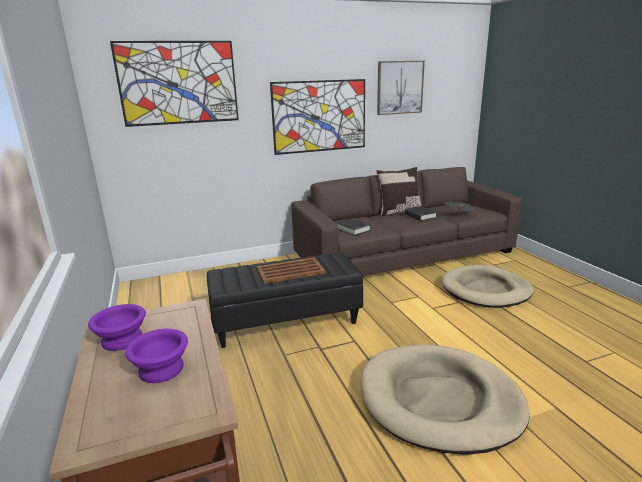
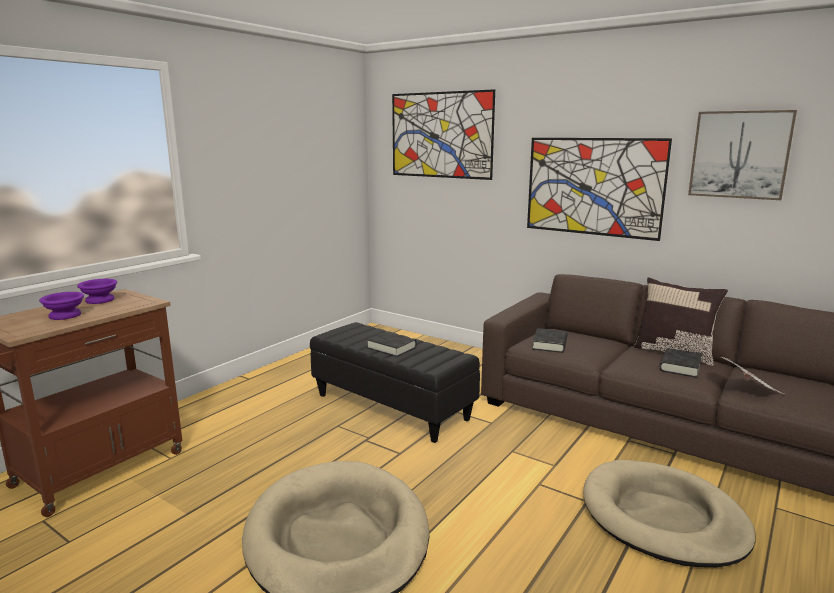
camera: 55 degrees right, 5 degrees down
(289, 271) = (391, 347): brown tray -> black book

